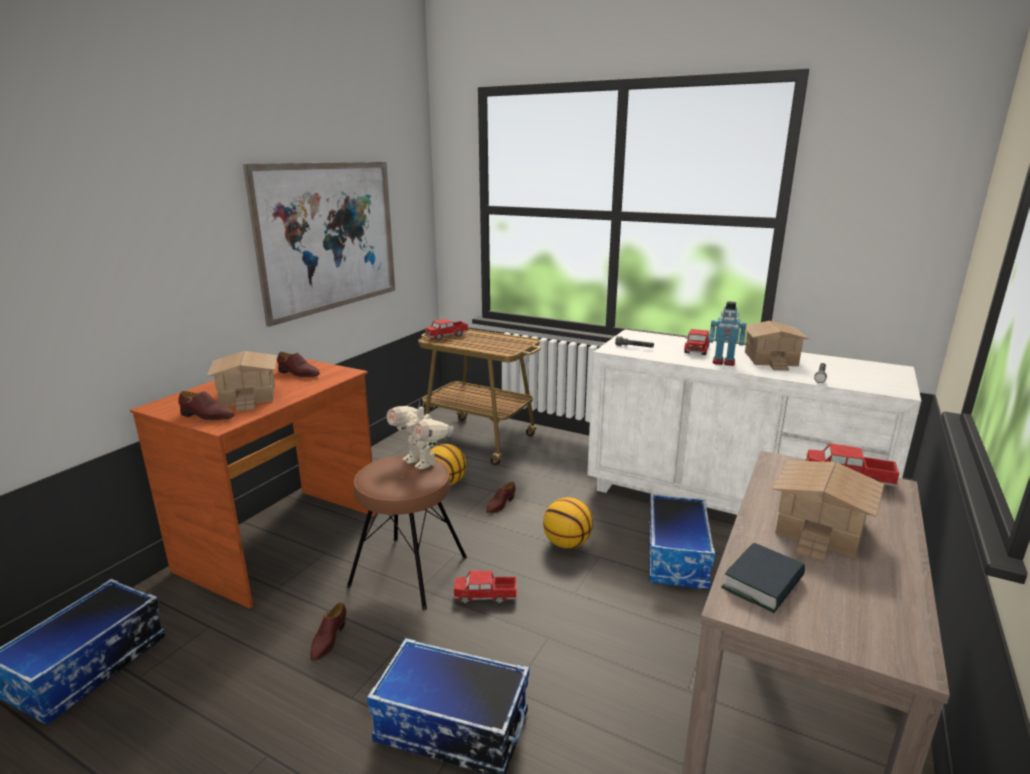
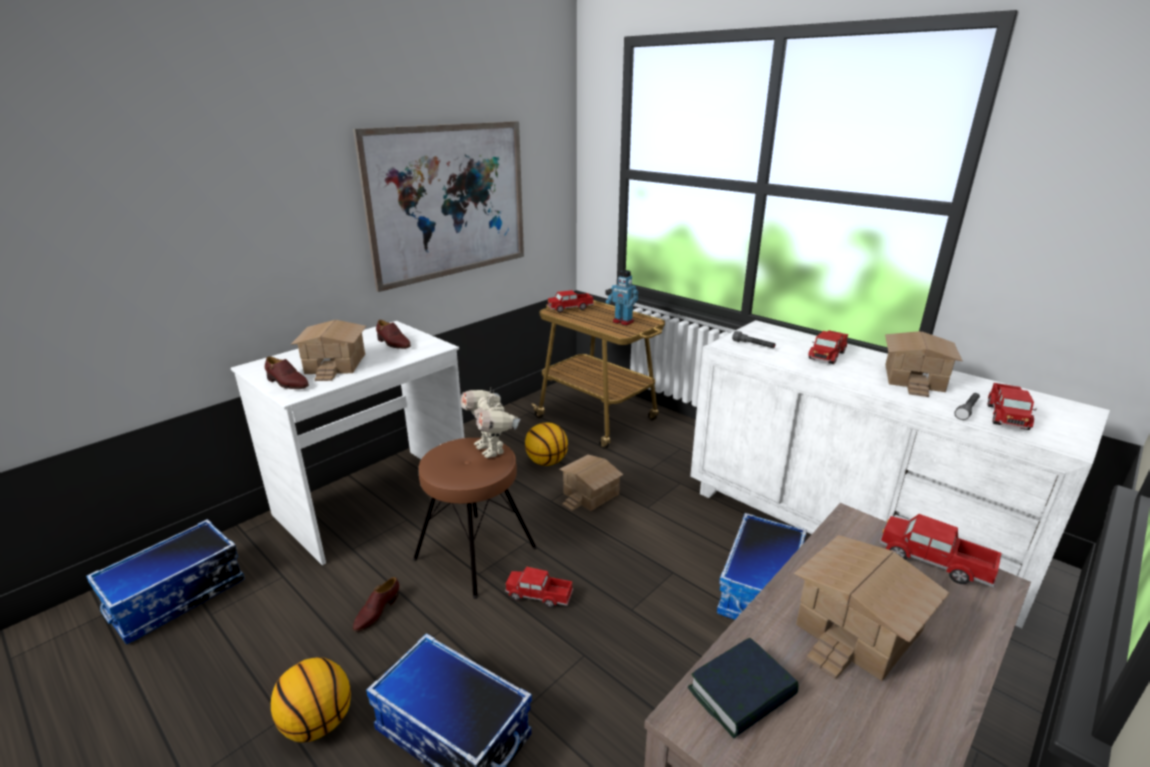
camera: 15 degrees right, 5 degrees up
(282, 542) = (374, 501): brown desk -> white desk
(500, 504) = (592, 494): brown shoe -> toy house
(567, 543) = (644, 551): basketball -> basketball (317, 723)
(723, 362) = (850, 377): toy robot -> toy robot (622, 322)
(849, 377) = (1006, 415): none -> toy truck

